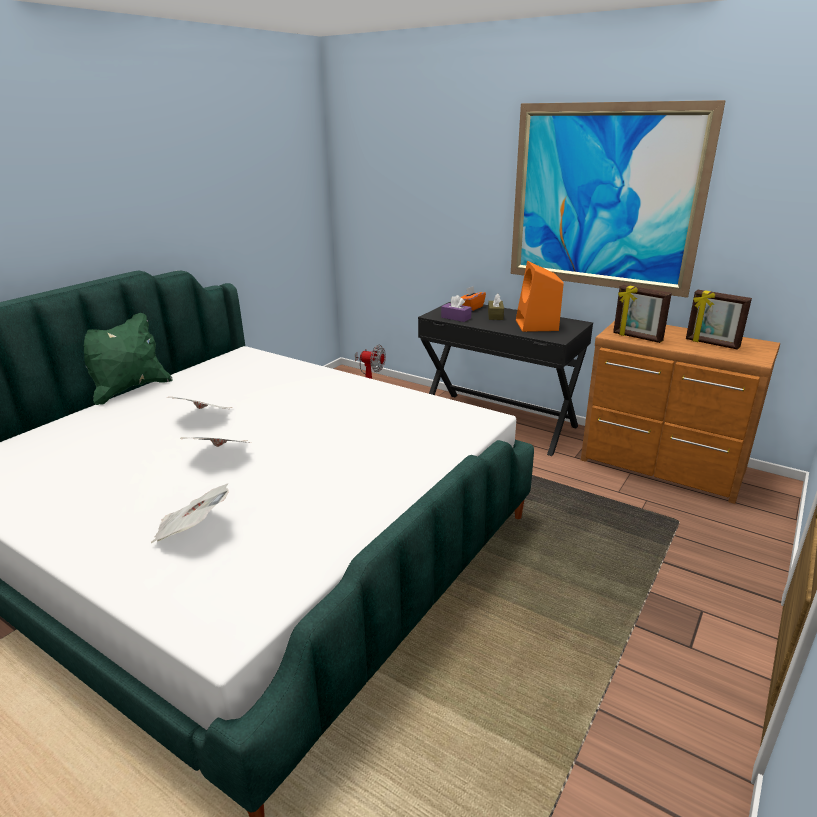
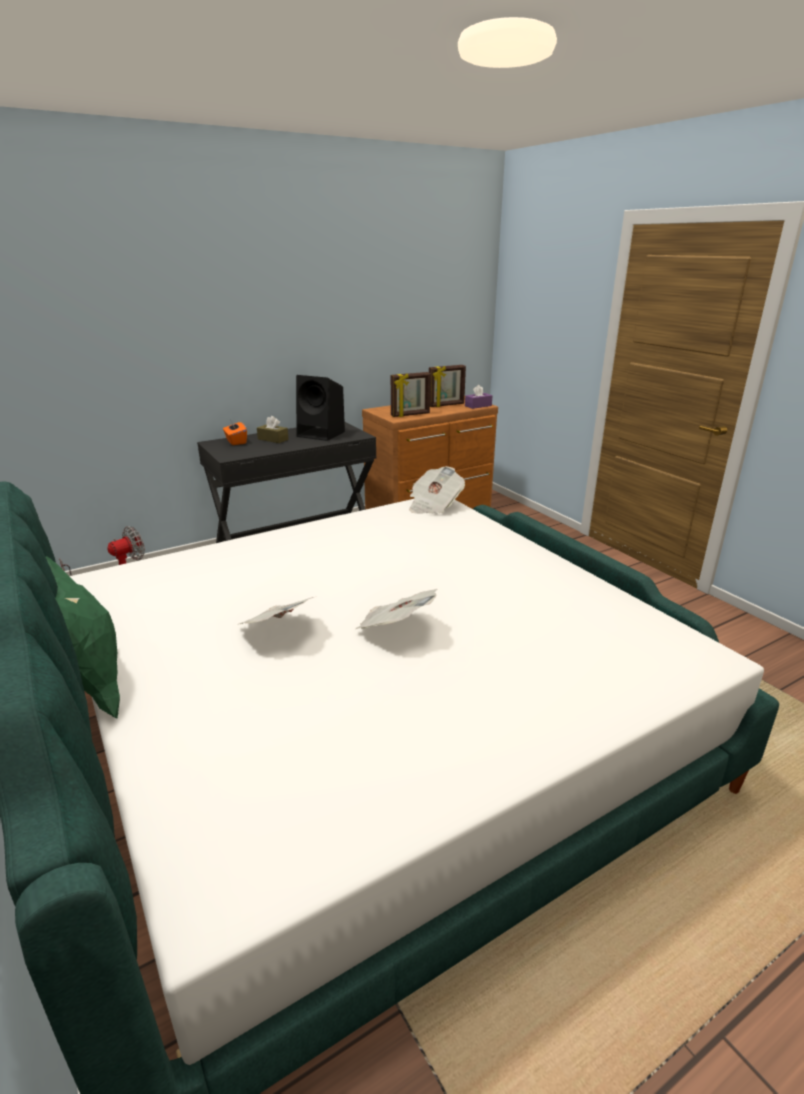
camera: 65 degrees left, 0 degrees up
(193, 531) = (546, 660): newspaper -> newspaper (434, 505)
(456, 318) = (252, 451): purple tissue box -> purple tissue box (478, 406)
(537, 326) = (322, 434): orange speaker -> black speaker
(603, 198) = (330, 307): picture -> none

